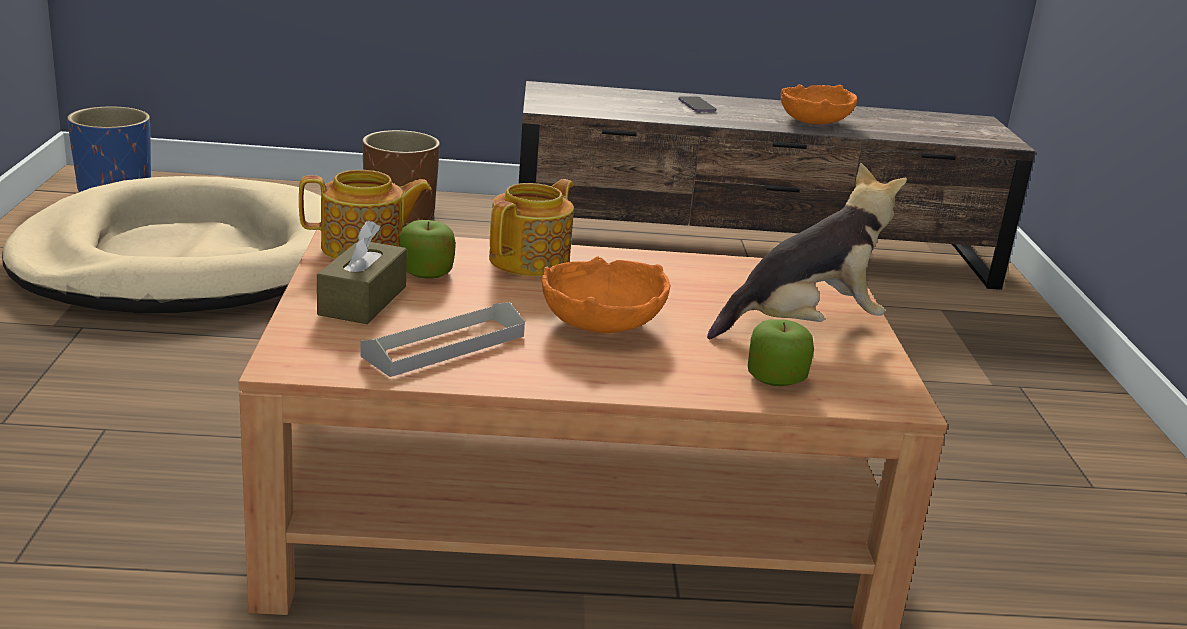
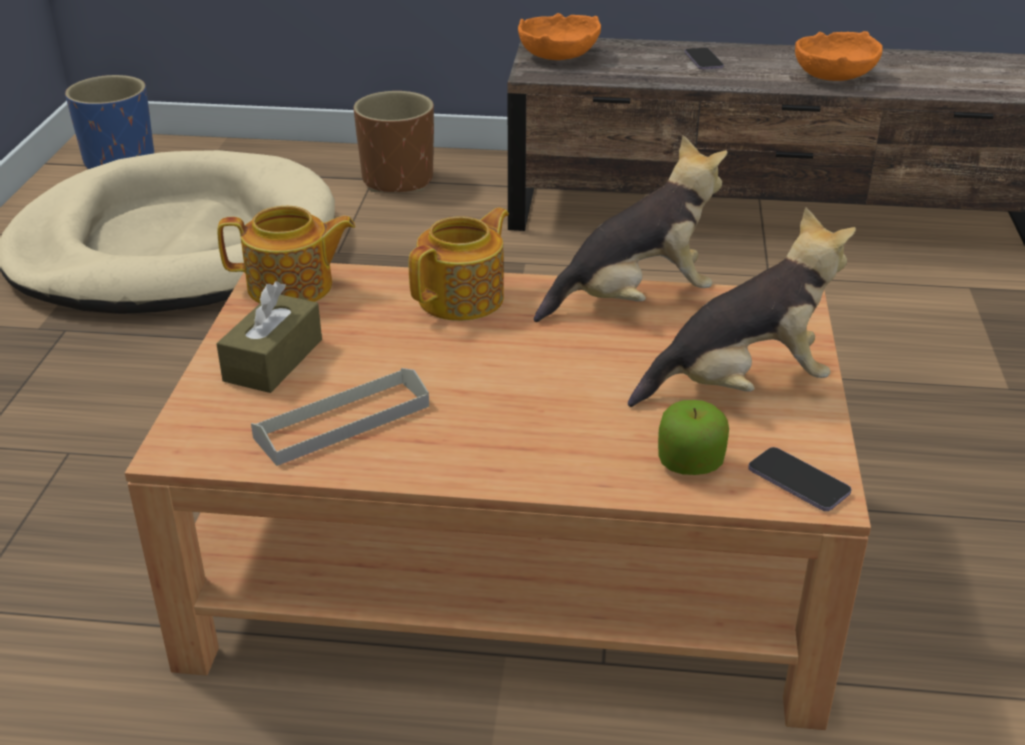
camera: 10 degrees right, 10 degrees up
(426, 273) = (348, 319): apple -> none
(601, 323) = (516, 386): orange bowl -> orange bowl (558, 56)
(689, 266) = (634, 300): none -> plush toy
(875, 392) = (798, 482): none -> phone

